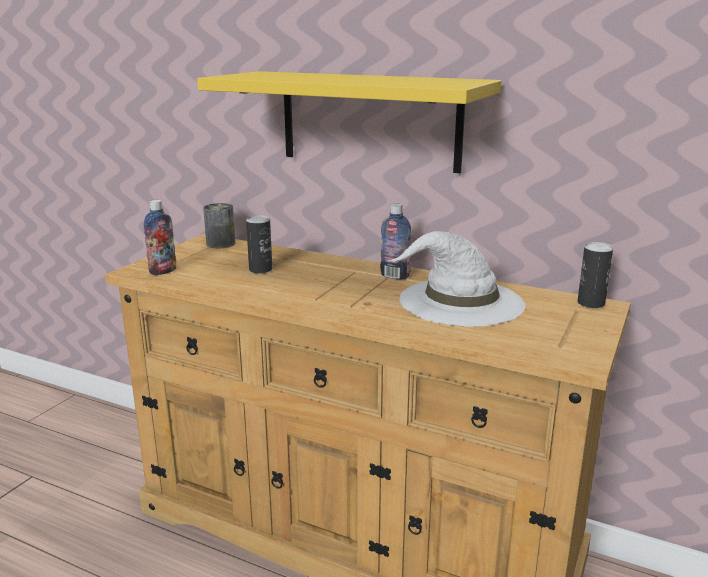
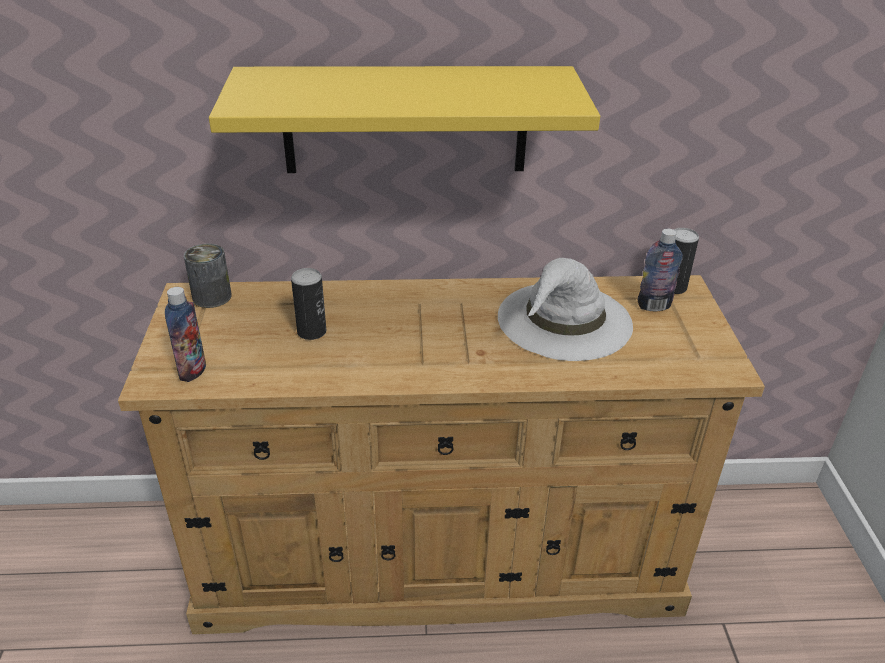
camera: 30 degrees left, 15 degrees up
(395, 276) = (466, 299): bottle -> bottle (654, 306)

